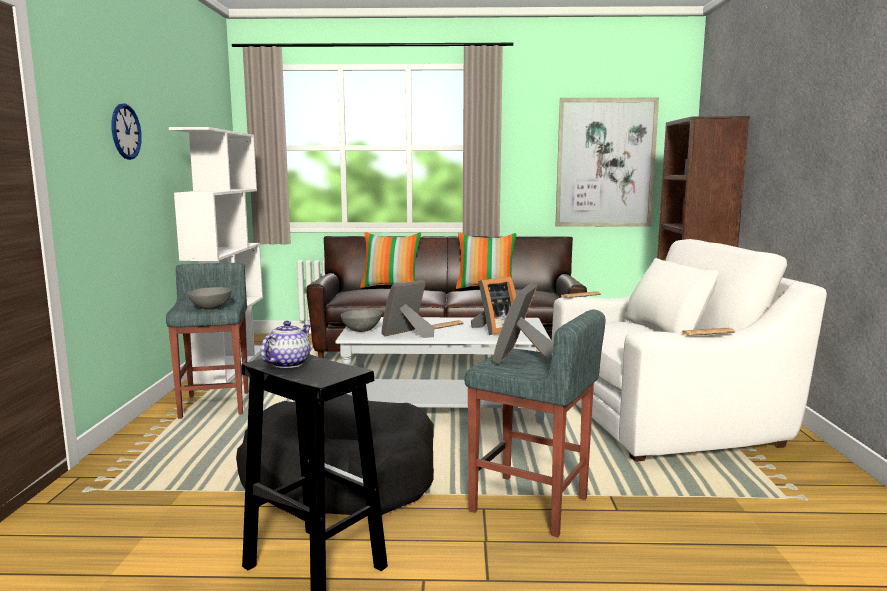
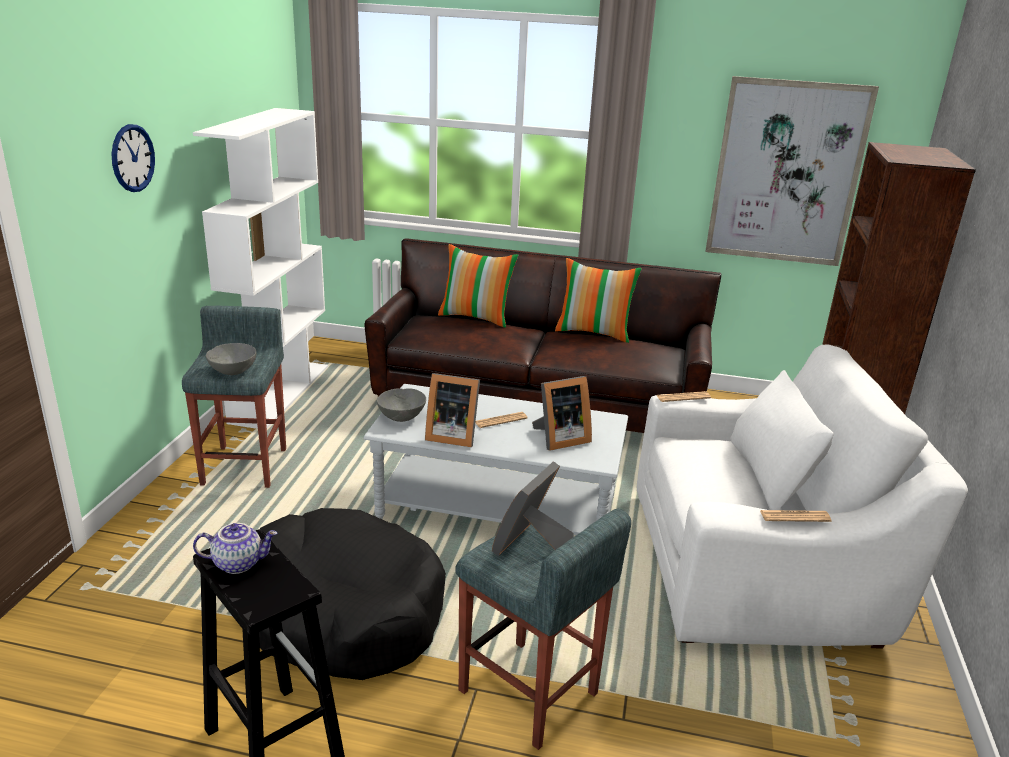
camera: 10 degrees right, 15 degrees up
(287, 364) = (238, 563): teapot -> teapot turned 45 degrees clockwise
(408, 334) = (451, 435): picture frame -> picture frame turned 135 degrees counterclockwise

